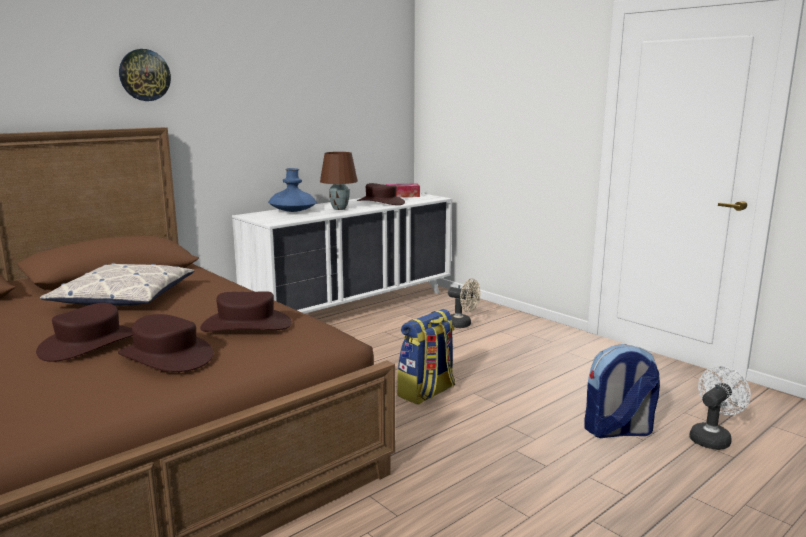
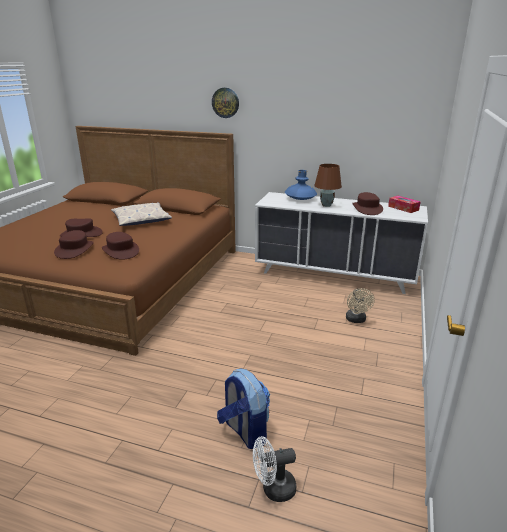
camera: 60 degrees right, 10 degrees up
(427, 393) = (235, 338): backpack -> none
(712, 438) = (273, 489): white fan -> white fan turned 150 degrees clockwise

